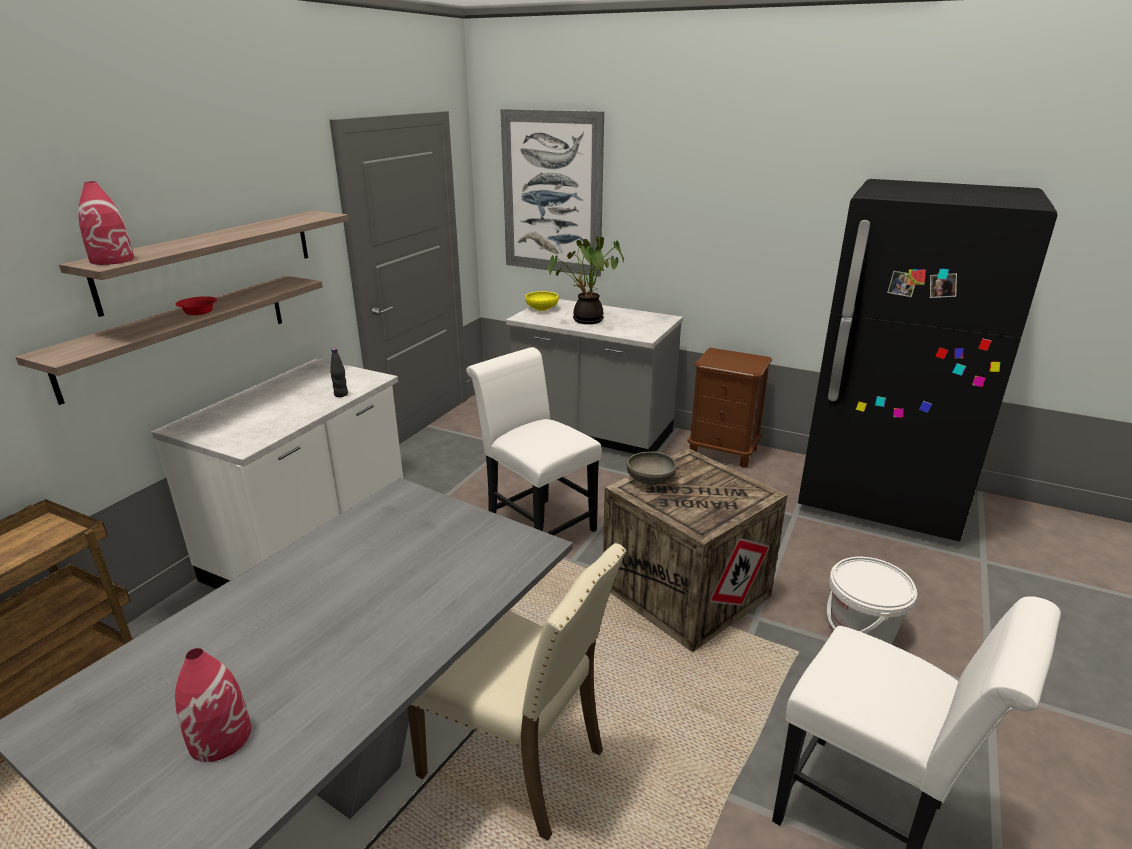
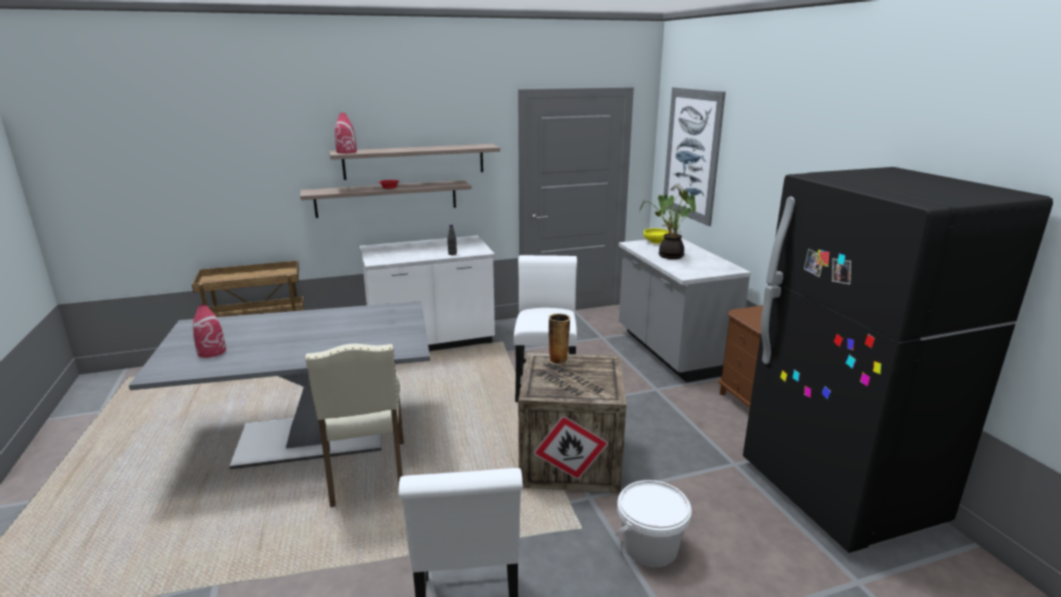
camera: 45 degrees right, 5 degrees down
(650, 480) = (558, 360): grey bowl -> vase

